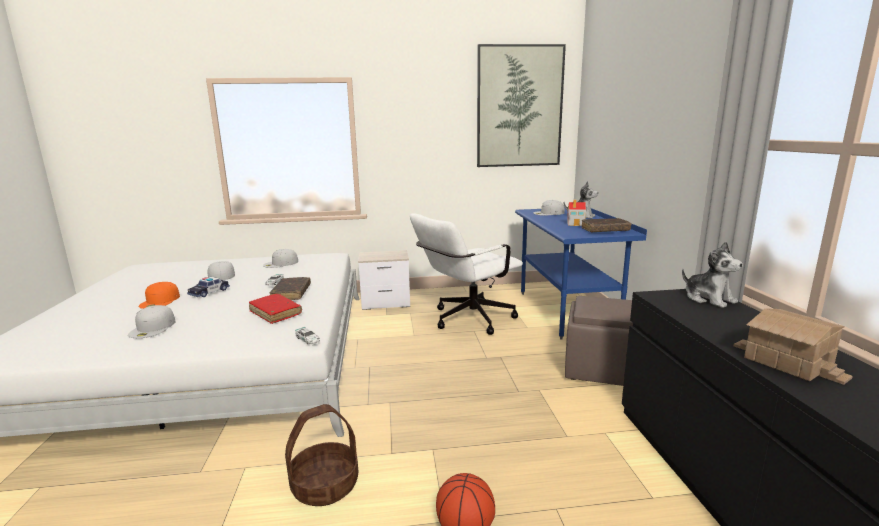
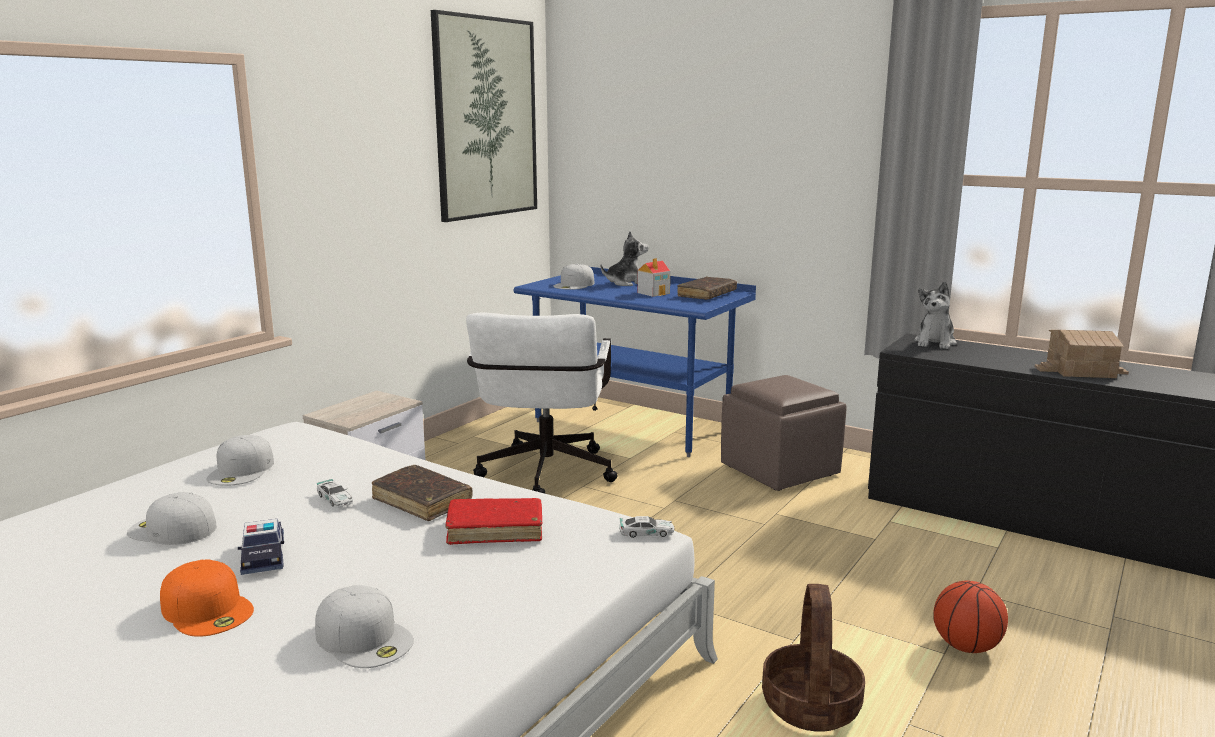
camera: 50 degrees left, 0 degrees up
(708, 299) = (935, 343): plush toy -> plush toy turned 105 degrees clockwise

